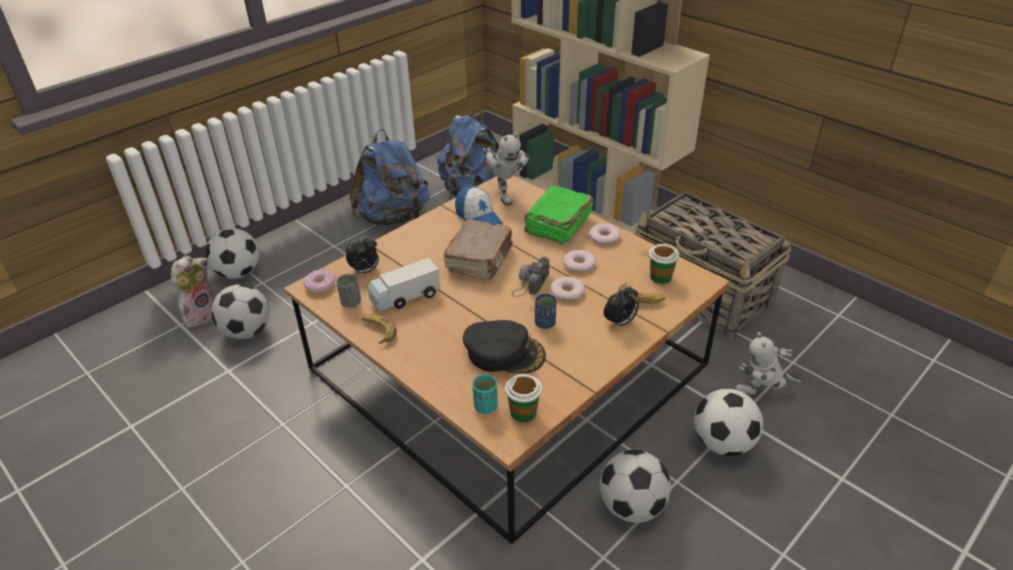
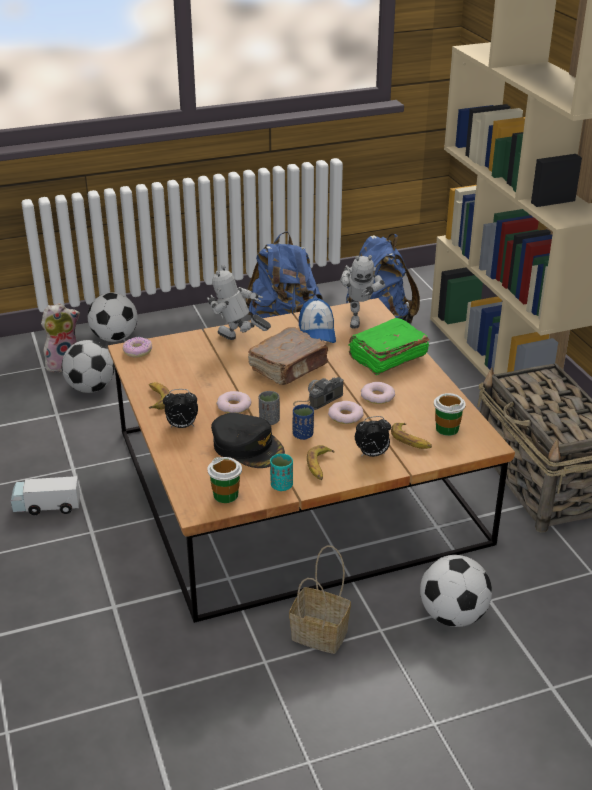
camera: 25 degrees right, 5 degrees down
(351, 302) = (152, 371): grey cup -> grey cup (269, 420)
(365, 271) = (182, 350): alarm clock -> alarm clock (181, 426)
(405, 297) = (199, 380): toy truck -> toy truck (47, 506)
(485, 406) = (198, 481): turquoise cup -> turquoise cup (281, 486)
(585, 351) = (320, 466): none -> banana
(604, 237) = (423, 380): donut -> donut (234, 406)
(632, 506) = (321, 634): football -> basket
(761, 397) = (528, 591): toy robot -> toy robot (237, 342)

